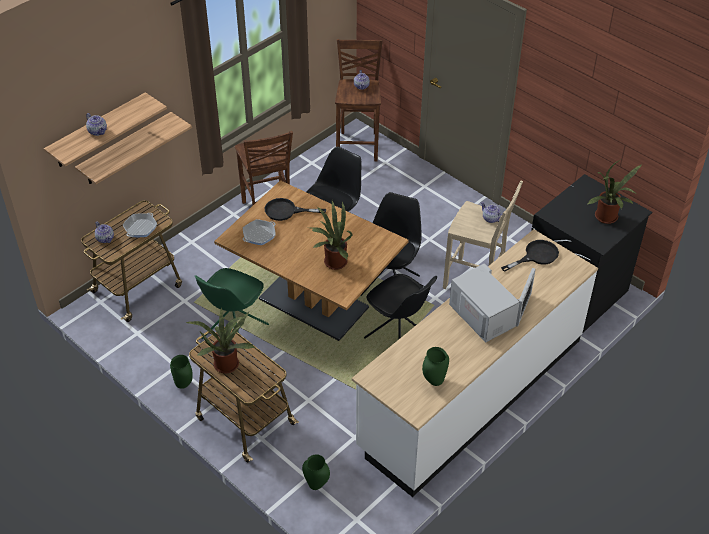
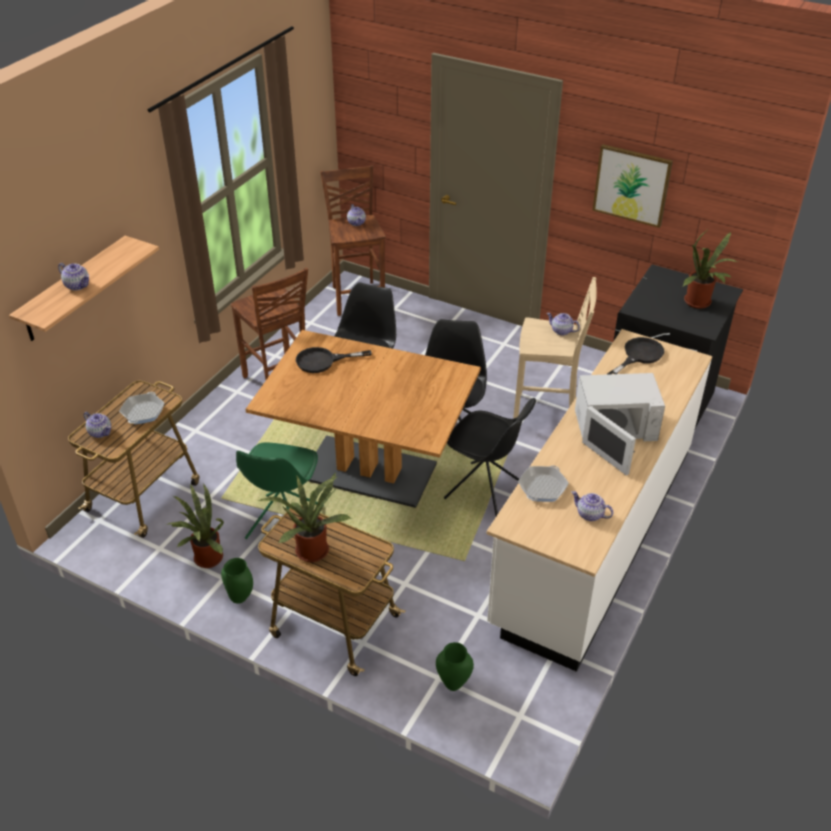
camera: 15 degrees left, 5 degrees down
(126, 149) = (109, 314): shelf -> none
(259, 235) = (299, 392): frying pan -> frying pan (542, 487)
(333, 262) = (402, 406): potted plant -> potted plant (205, 559)
(434, 382) = (589, 514): green vase -> teapot
(486, 315) = (614, 428): white microwave -> white microwave turned 135 degrees clockwise
(574, 106) = (632, 185): none -> picture

